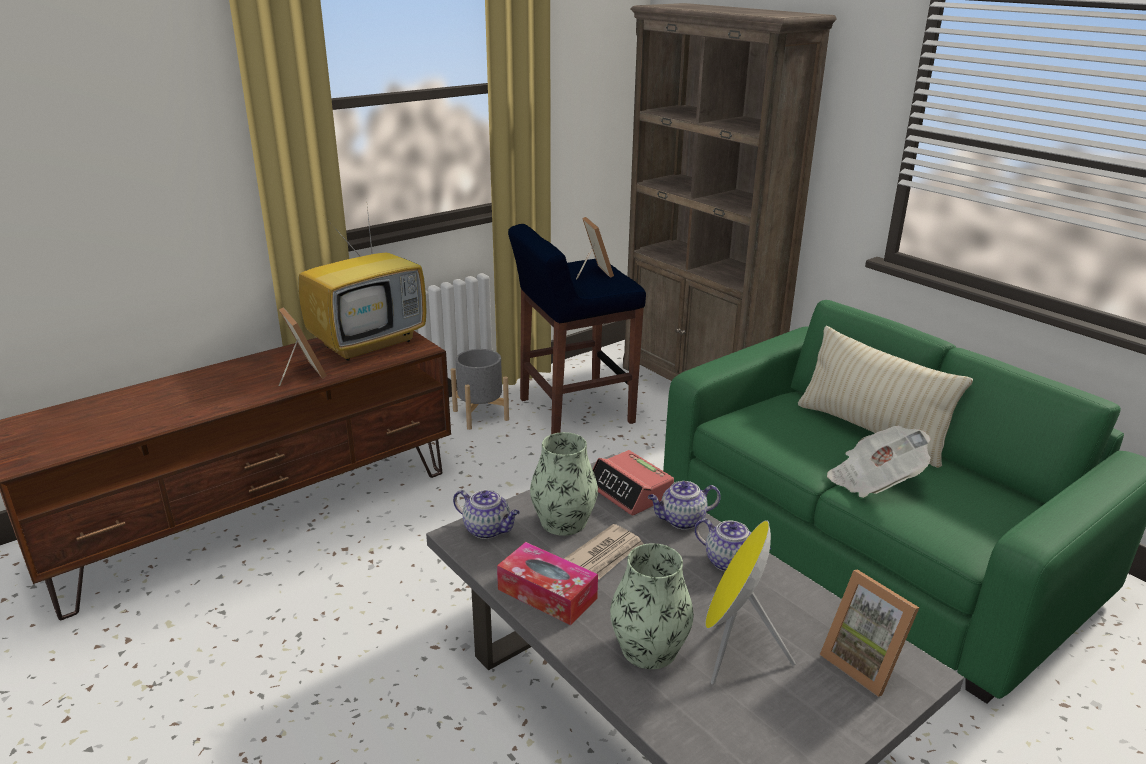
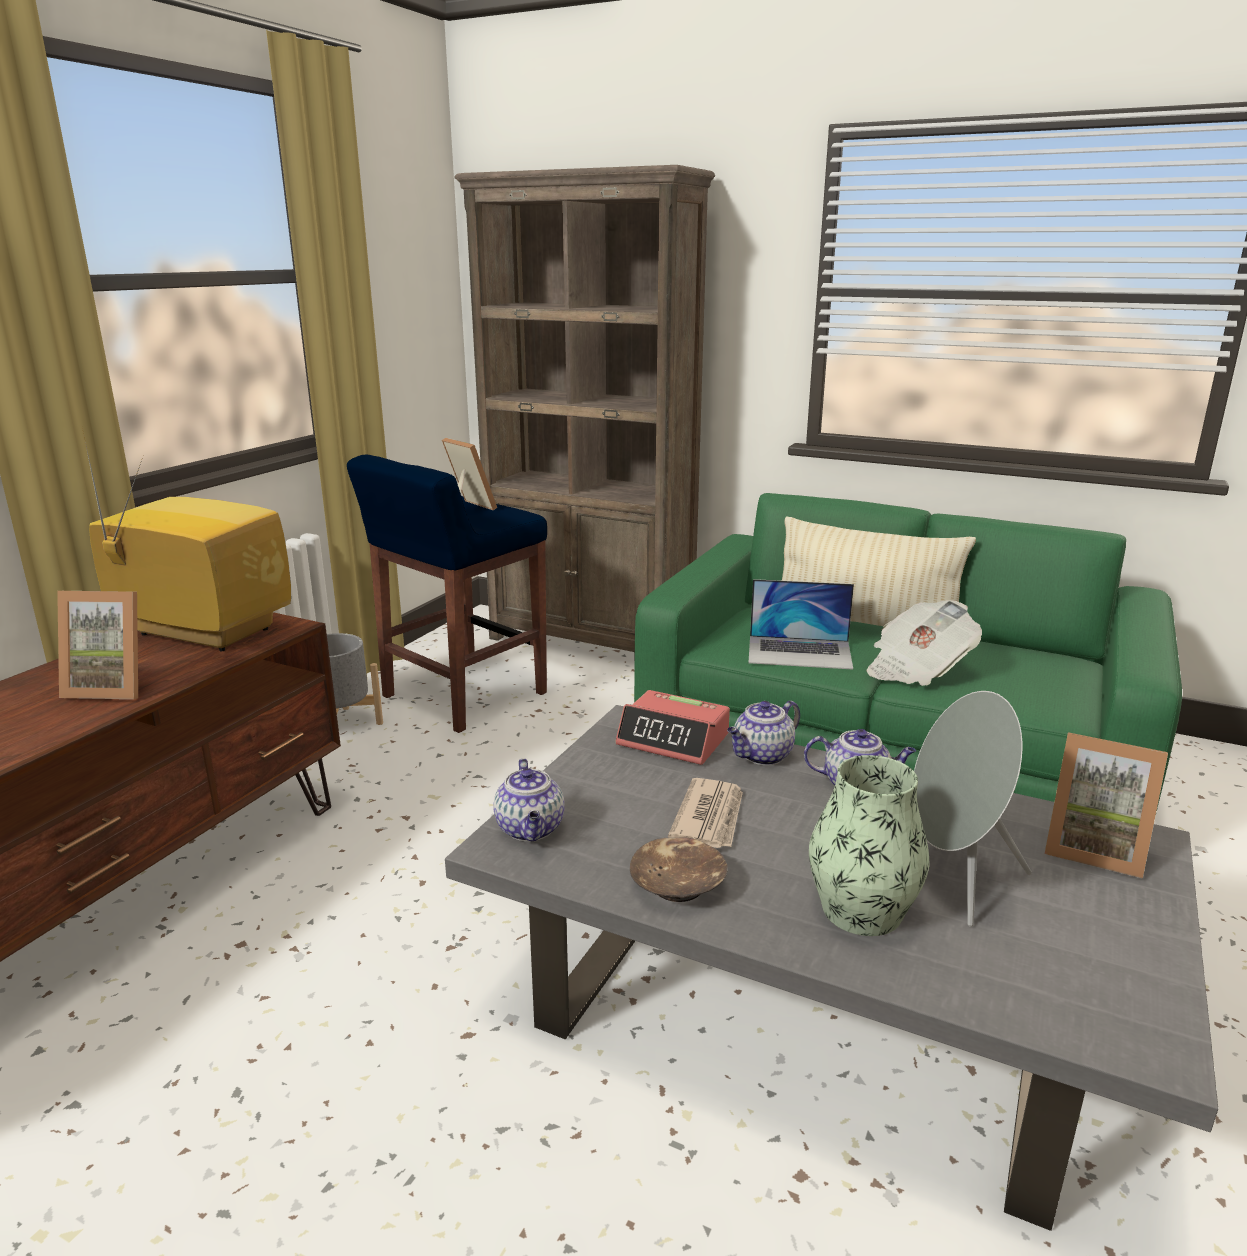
camera: 25 degrees left, 5 degrees down
(300, 373) = (113, 687): picture frame -> picture frame turned 150 degrees clockwise
(369, 343) = (200, 632): television -> television turned 90 degrees counterclockwise
(488, 529) = (531, 829): teapot -> teapot turned 75 degrees clockwise
(547, 594) = (679, 885): tissue box -> brown bowl
(563, 521) = (623, 793): vase -> none
(734, 650) = (955, 879): yellow speaker -> grey speaker
(789, 443) = (800, 652): none -> laptop

